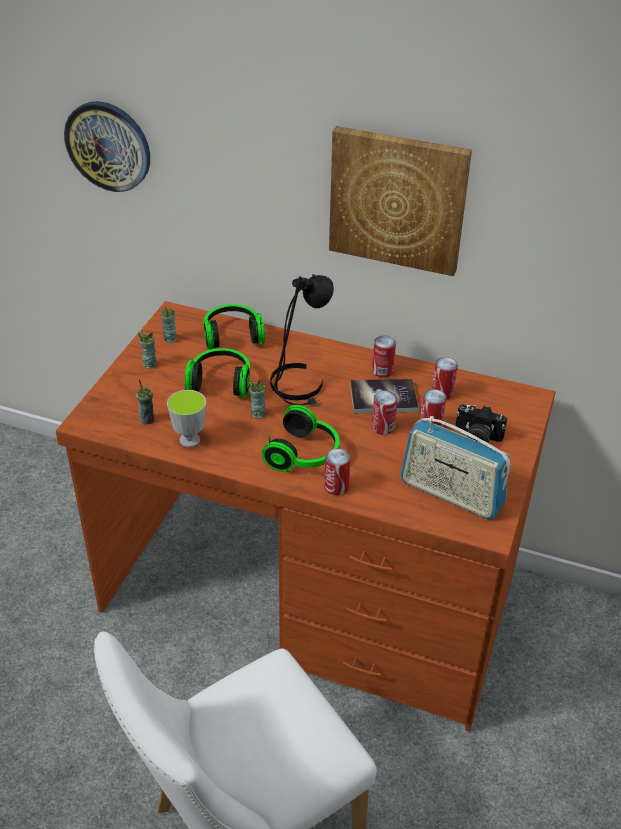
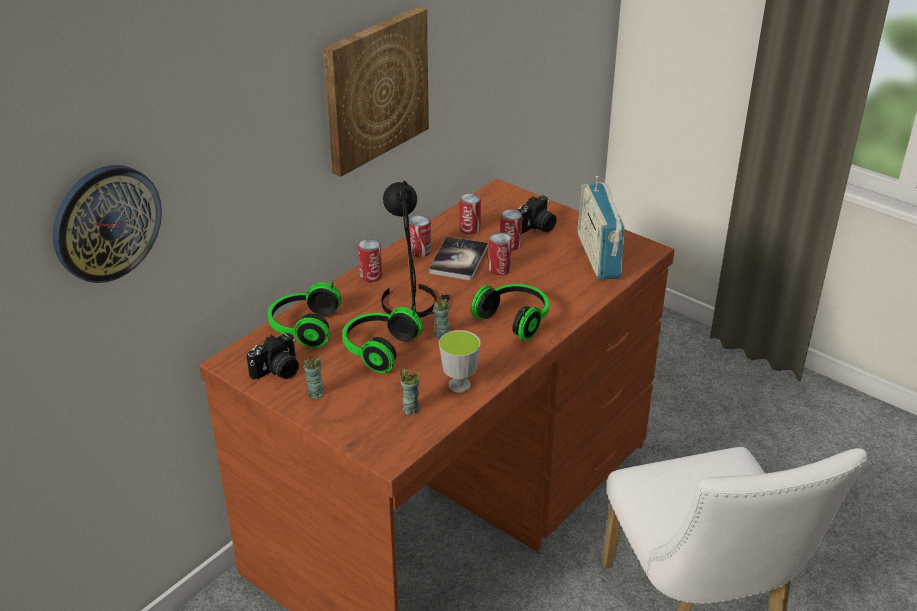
camera: 70 degrees left, 5 degrees down
(170, 339) = (278, 371): cup -> camera
(336, 487) = (565, 311): can -> can (370, 276)
(451, 494) = (598, 256): radio -> radio turned 120 degrees clockwise

